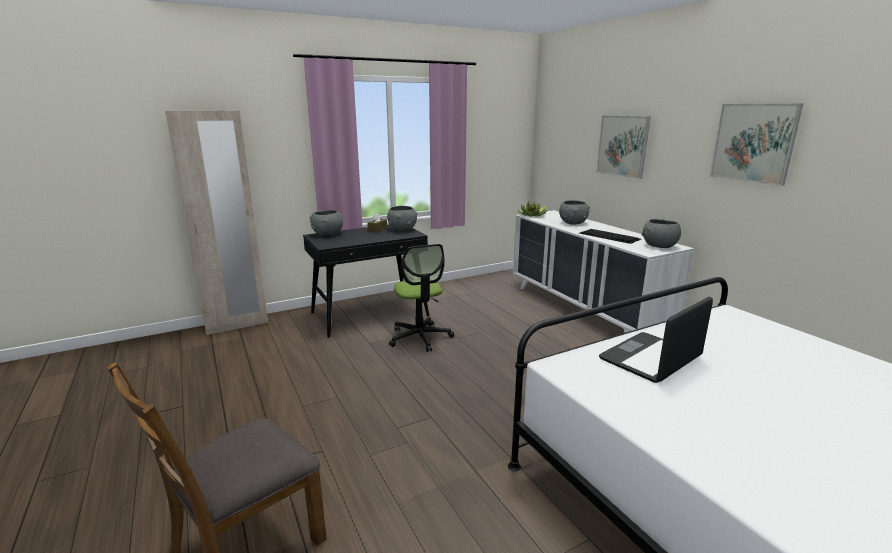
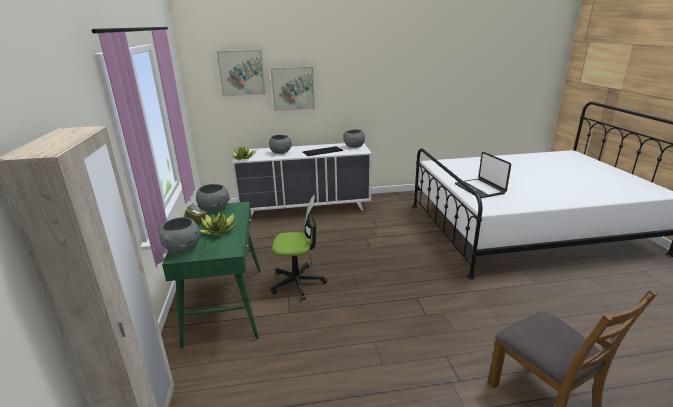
camera: 70 degrees left, 5 degrees up
(360, 237) = (219, 230): none -> potted plant
(370, 314) = (225, 304): black desk -> green desk
(753, 143) = (382, 77): picture -> picture (241, 73)

